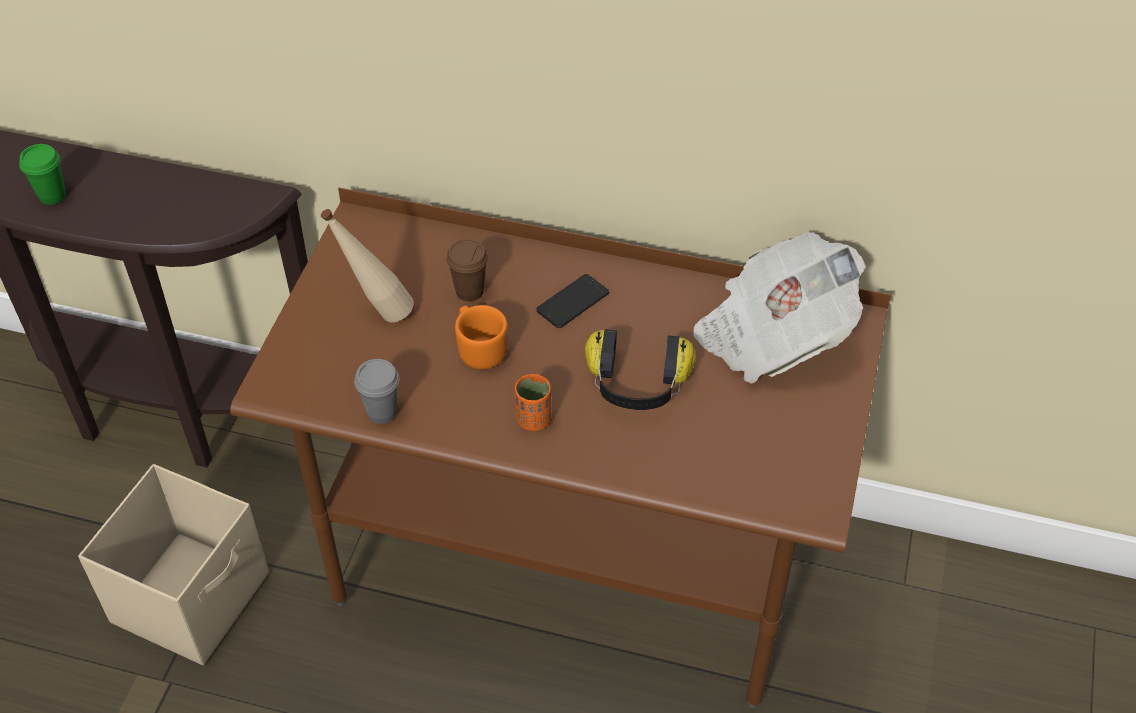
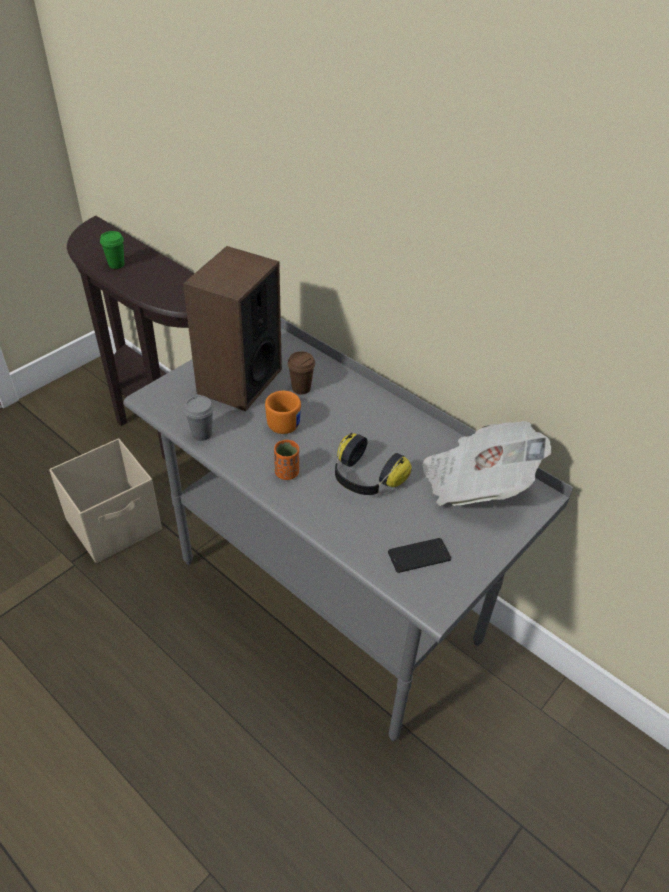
camera: 25 degrees right, 5 degrees down
(377, 314) = (239, 381): beige bottle -> speaker
(568, 567) = (328, 600): brown desk -> grey desk
(573, 302) = (359, 416): phone -> phone (419, 556)

